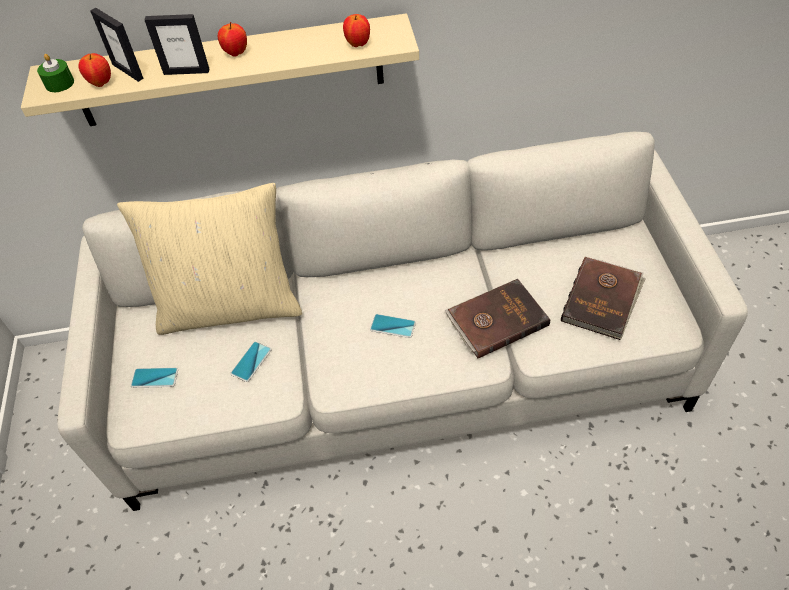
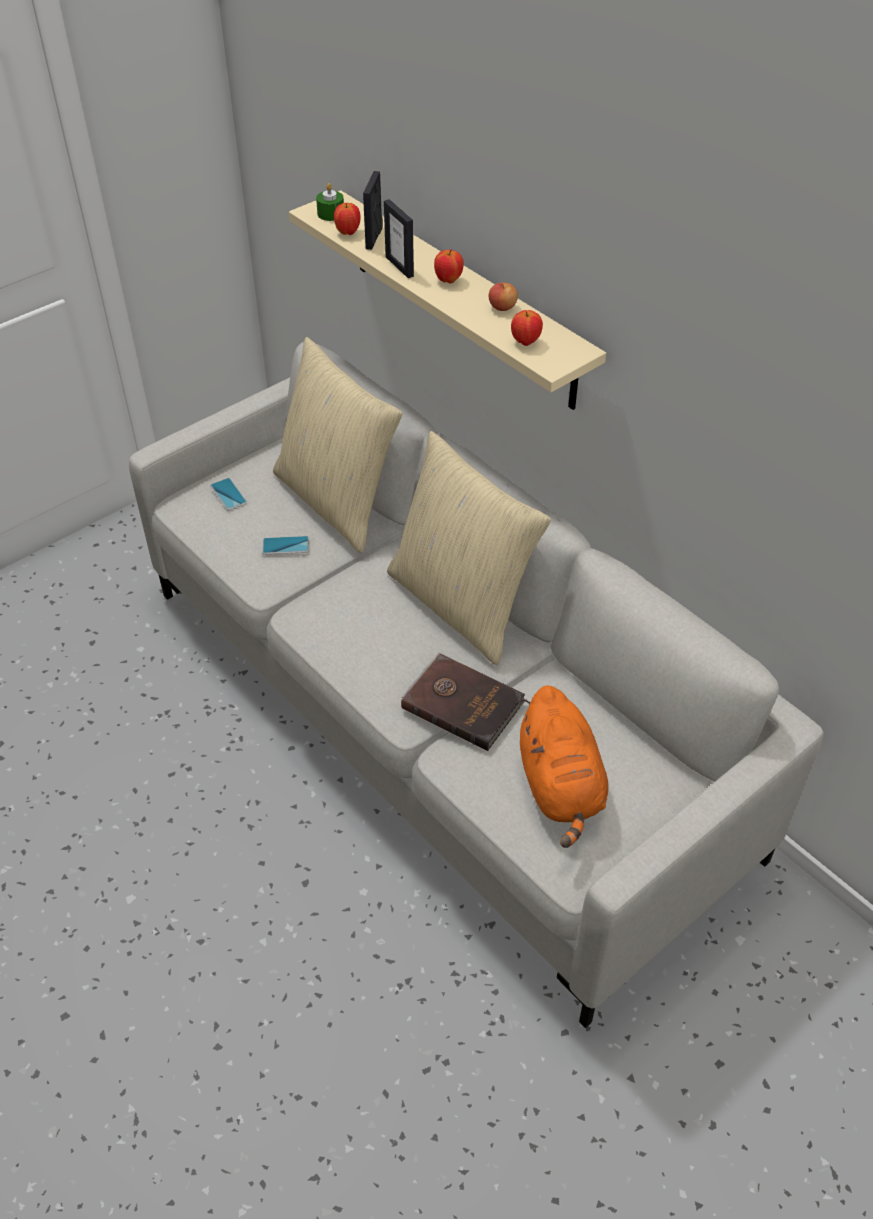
camera: 55 degrees right, 5 degrees down
(302, 39) = (502, 307): none -> apple
(392, 326) = (395, 625): phone -> none
(400, 278) = (461, 604): none -> beige pillow
(602, 299) = (560, 786): brown book -> orange plush toy

